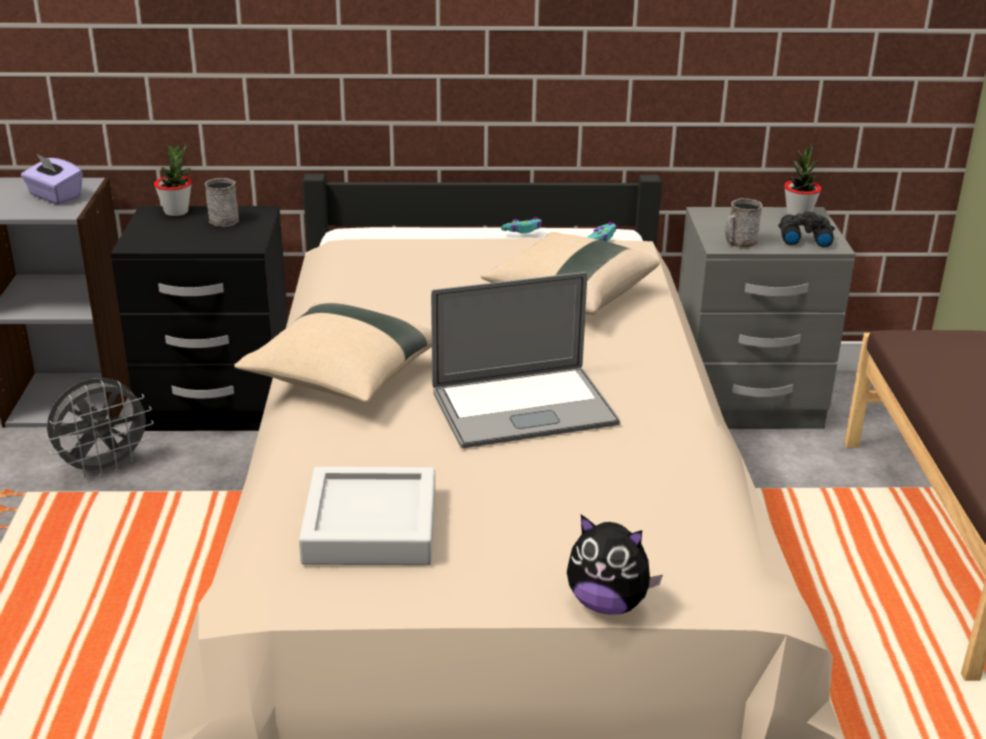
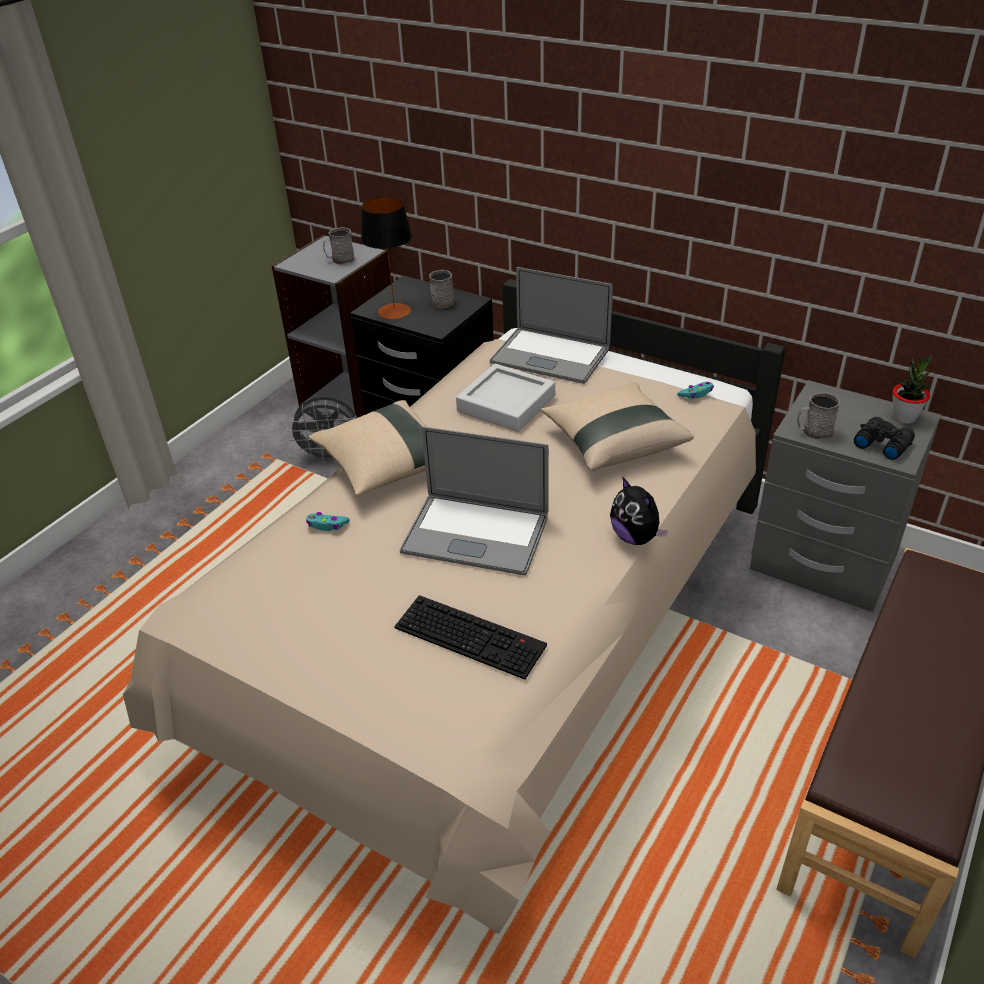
camera: 35 degrees right, 10 degrees up
(55, 196) = (340, 260): purple tissue box -> grey mug
(170, 240) = (394, 311): none -> table lamp
(176, 212) = (420, 287): potted plant -> none
(370, 527) = (286, 592): grey tray -> grey tray (506, 404)
(412, 241) = (550, 356): none -> laptop
(523, 230) = (642, 368): turquoise game controller -> turquoise game controller (327, 525)
(608, 603) = (367, 720): plush toy -> plush toy (636, 537)
(629, 491) = (472, 636): none -> keyboard

